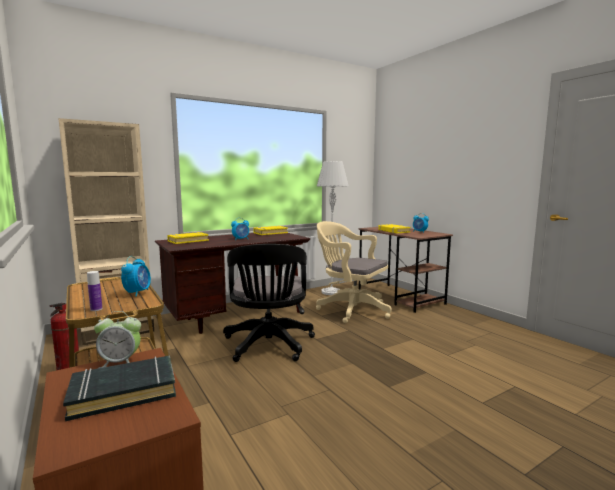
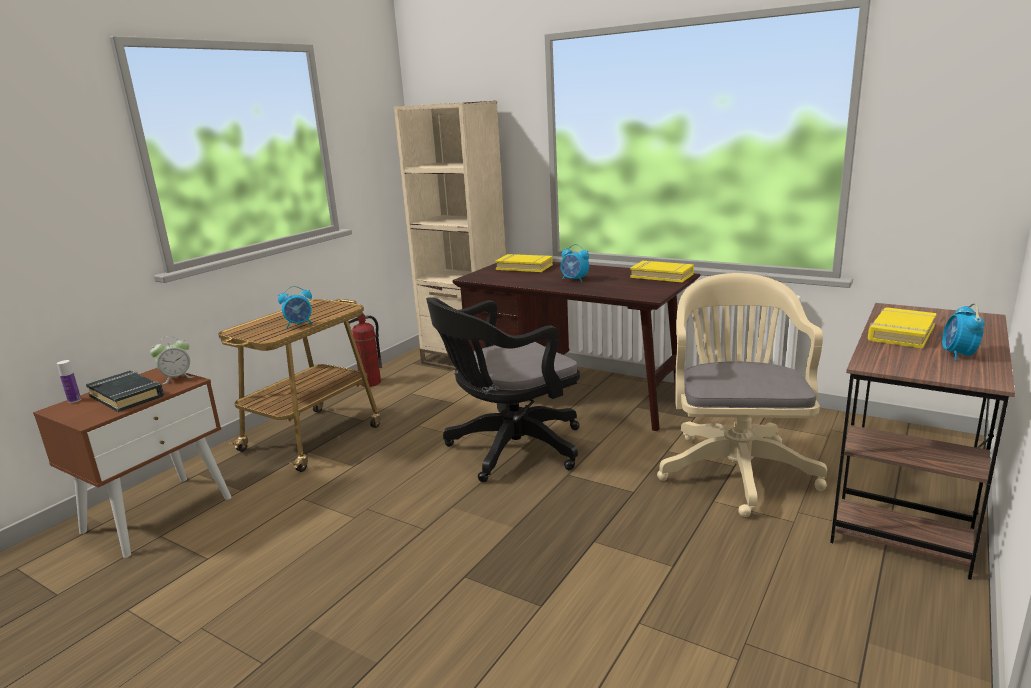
camera: 65 degrees right, 10 degrees up
(96, 309) = (249, 330): bottle -> bottle (74, 400)
(120, 363) = (177, 378): alarm clock -> alarm clock turned 90 degrees counterclockwise
(331, 292) = (800, 425): grey floor lamp -> none

